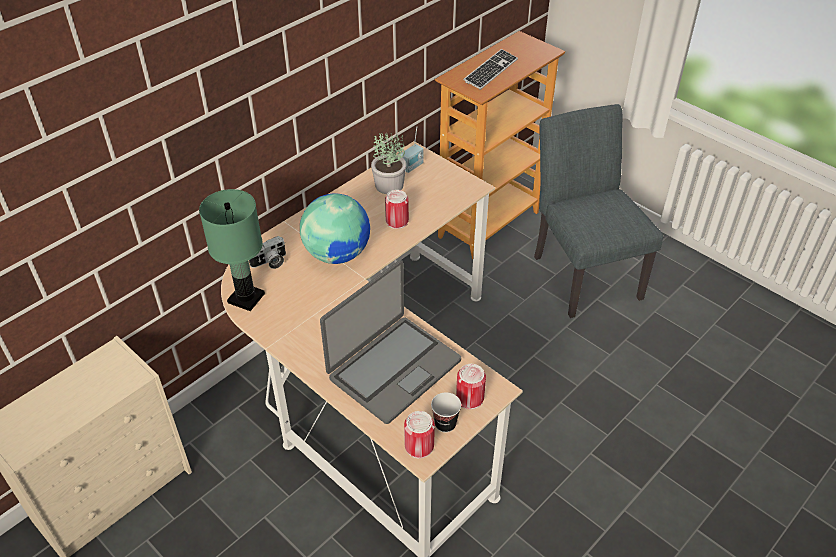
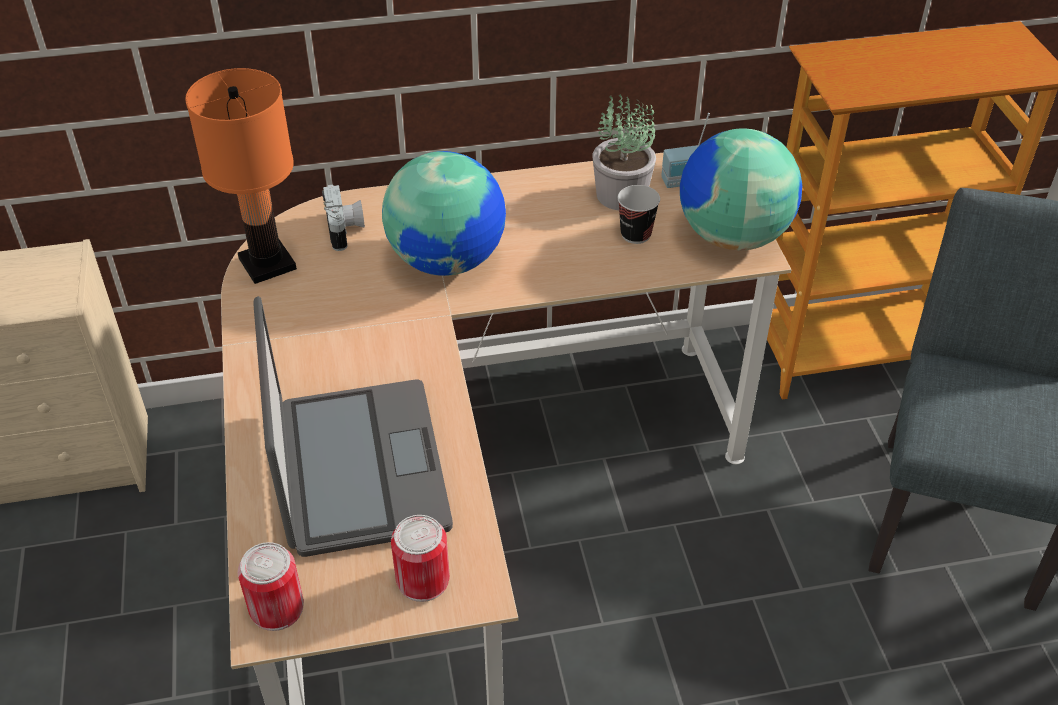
camera: 35 degrees right, 0 degrees up
(246, 298) = (268, 263): green table lamp -> orange table lamp
(270, 262) = (346, 230): camera -> camera turned 105 degrees counterclockwise
(393, 368) = (358, 468): laptop -> laptop turned 90 degrees counterclockwise
(397, 221) = (580, 253): can -> none
(445, 424) = (347, 597): cup -> cup (635, 234)
(457, 183) = (732, 236): none -> globe
(491, 71) = (900, 66): keyboard -> none

